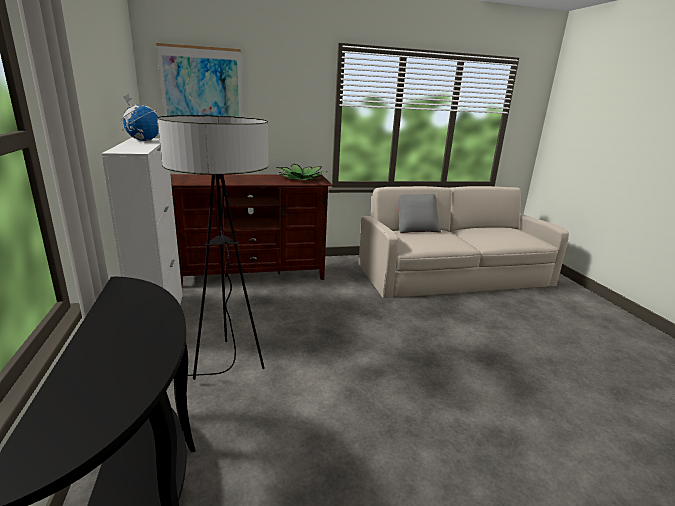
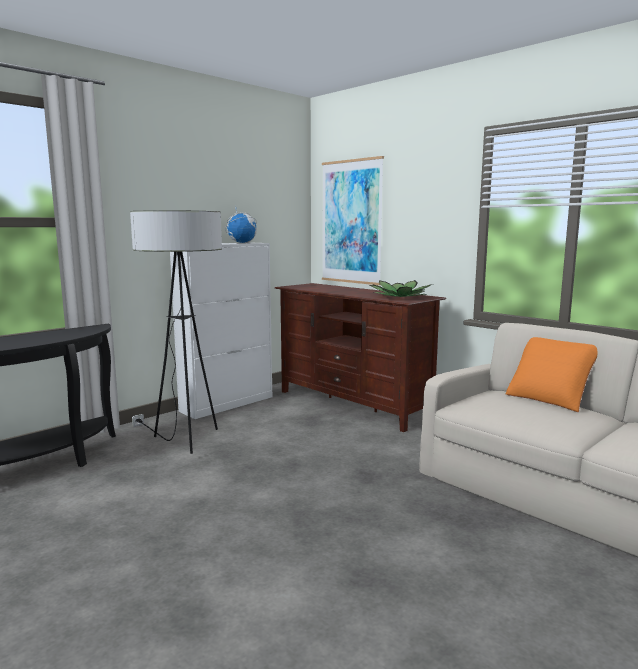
camera: 60 degrees right, 10 degrees down
(416, 229) = (549, 398): grey pillow -> orange pillow

